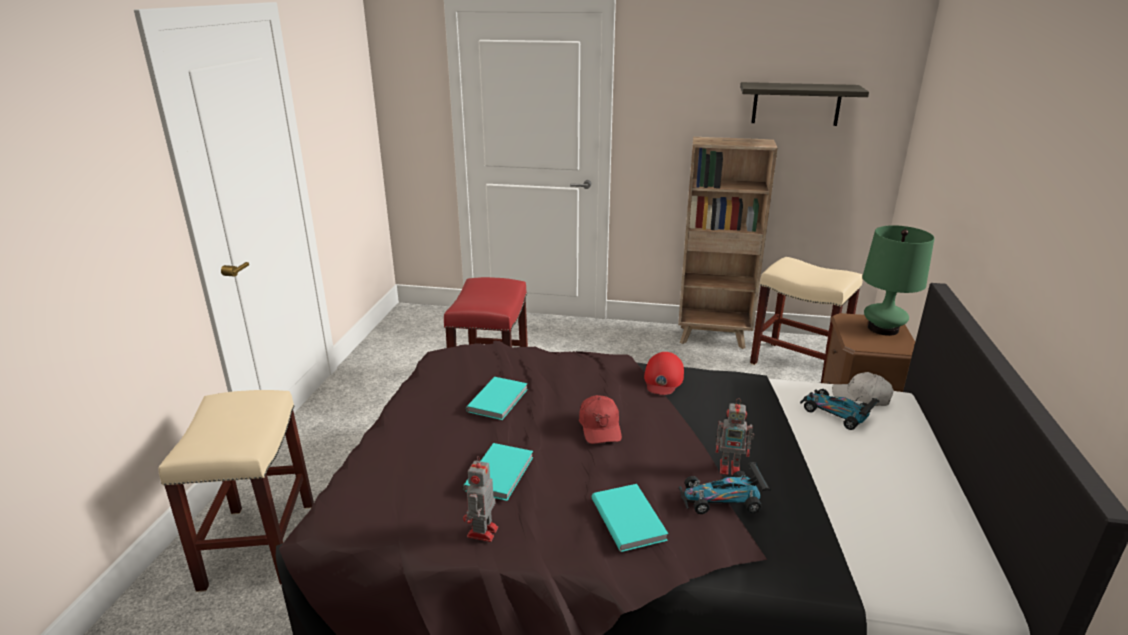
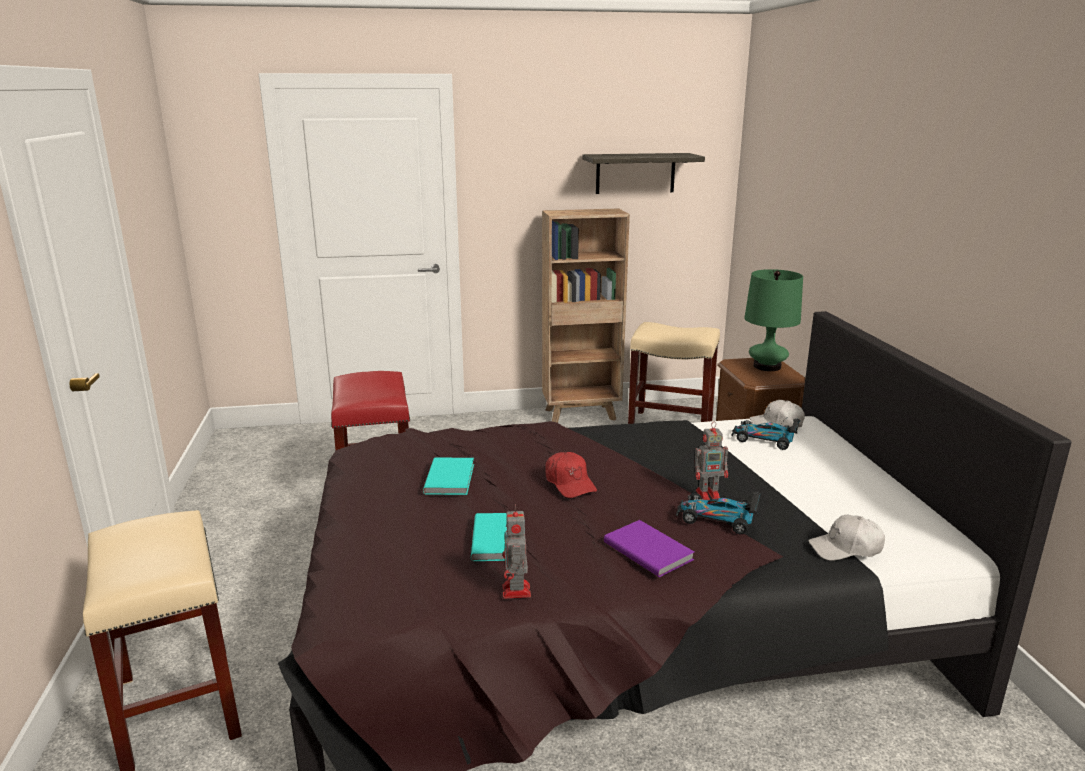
camera: 20 degrees left, 5 degrees down
(629, 518) = (648, 550): turquoise book -> purple book
(663, 379) = (599, 436): red cap -> none
(722, 499) = (718, 519): toy car -> toy car turned 45 degrees clockwise
(847, 566) = (846, 548): none -> white cap

